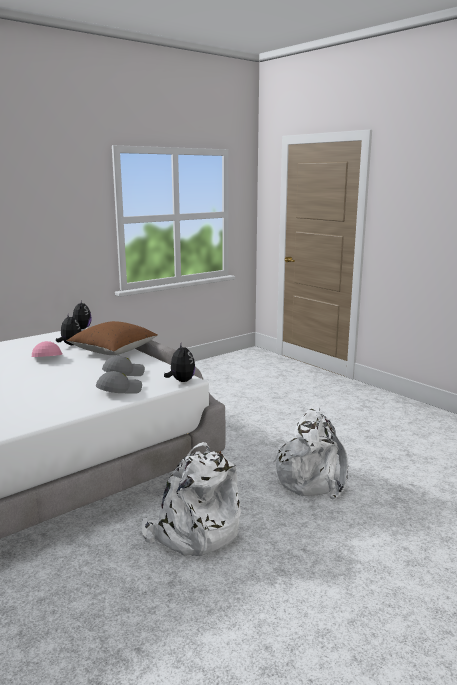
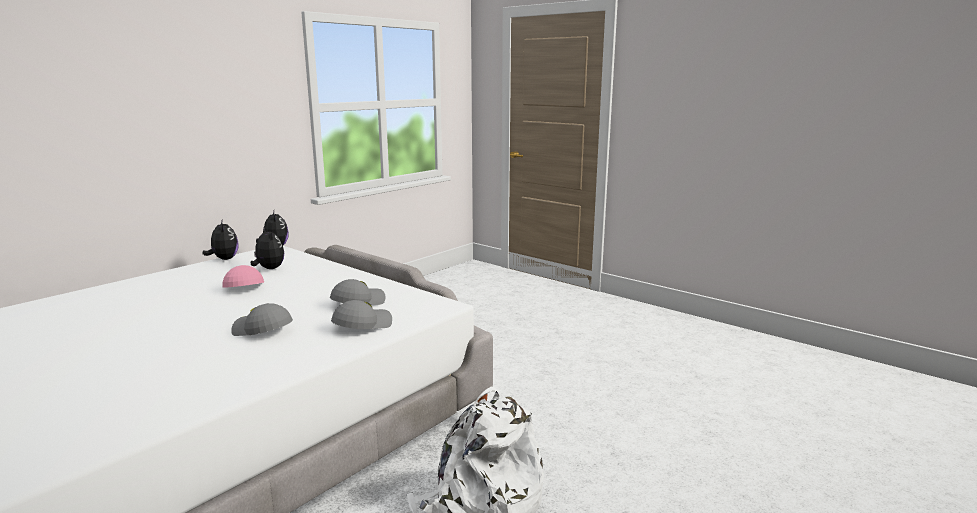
camera: 10 degrees left, 0 degrees up
(48, 389) = (262, 330): none -> grey cap
(113, 351) = (331, 274): brown pillow -> none
(181, 381) = (438, 307): plush toy -> plush toy (224, 259)
(312, 479) = (601, 417): white backpack -> none

